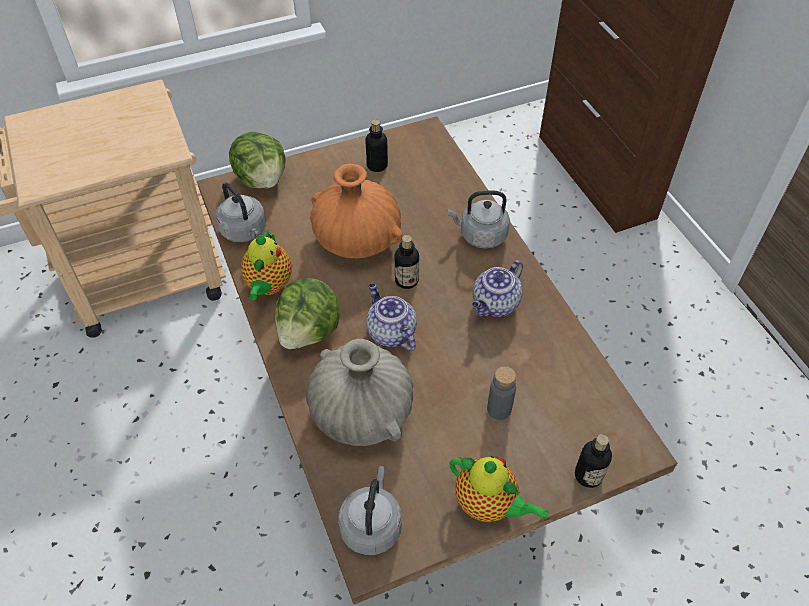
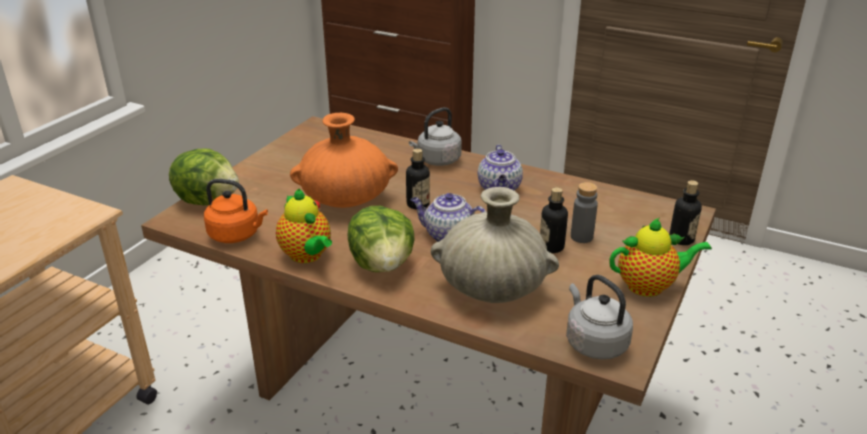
camera: 40 degrees left, 20 degrees down
(245, 232) = (237, 235): grey kettle -> orange kettle
(377, 165) = (302, 156): bottle -> bottle (551, 247)

